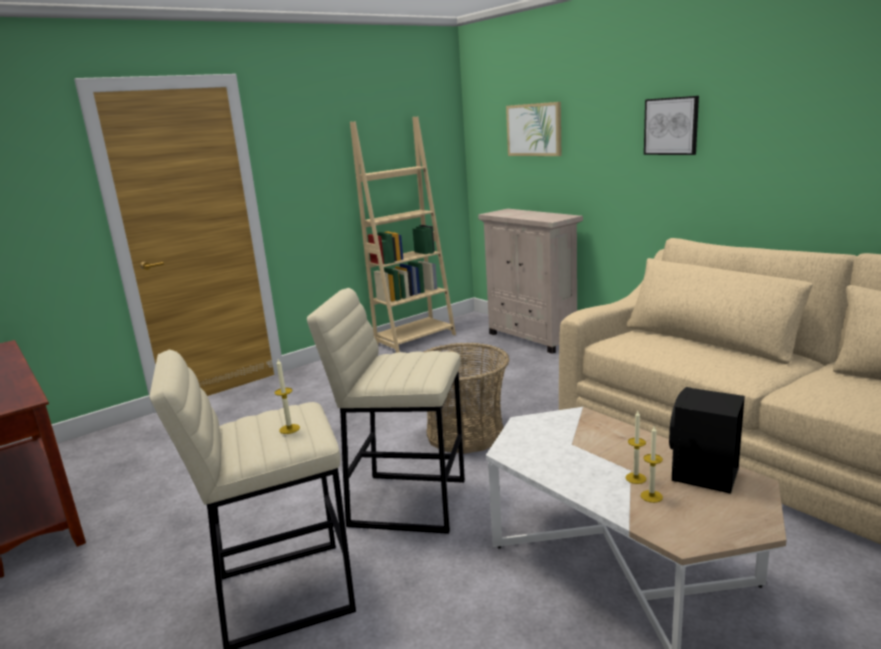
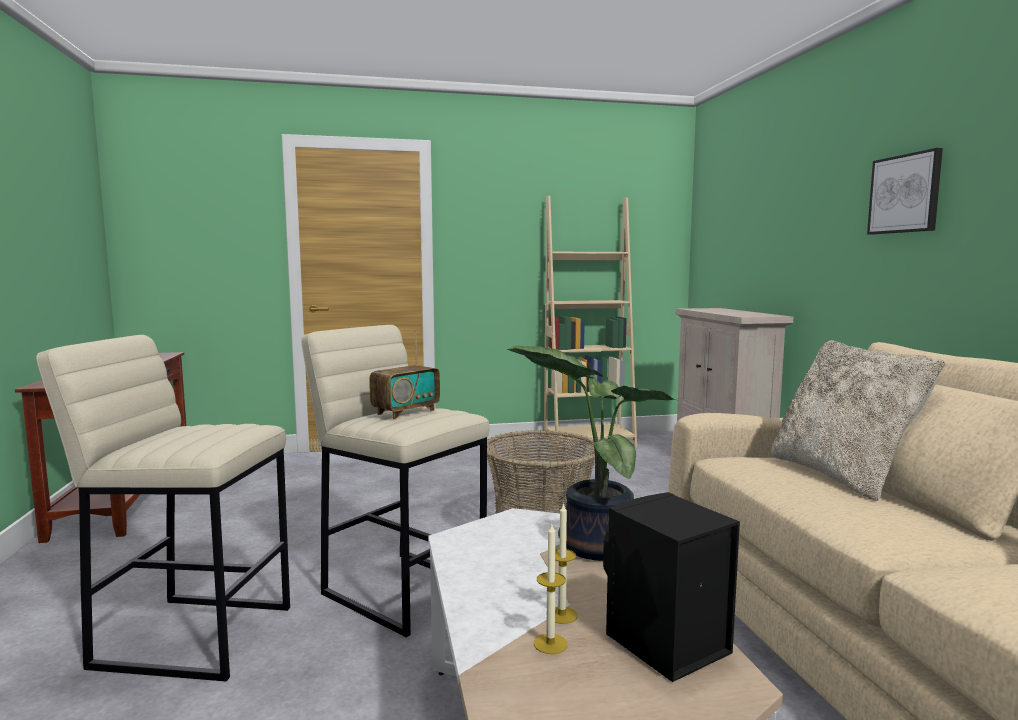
camera: 25 degrees right, 10 degrees down
(289, 429) = (204, 436): candle -> none
(399, 363) = (405, 412): none -> radio
(534, 129) = (754, 213): picture -> none
(594, 428) = (593, 544): none -> potted plant
(682, 337) = (842, 474): none -> beige pillow

